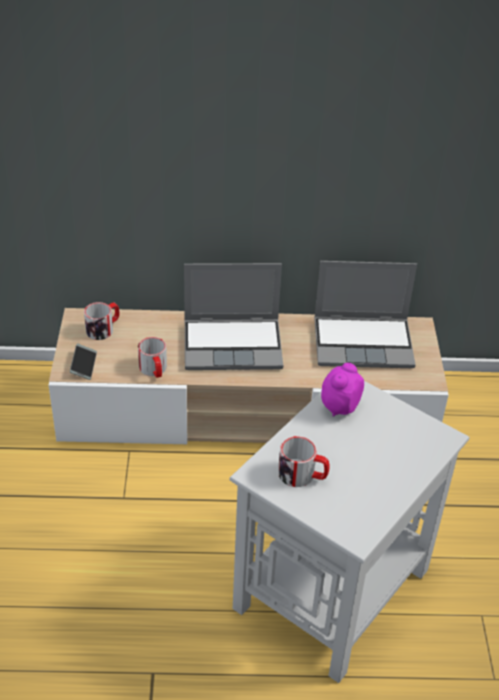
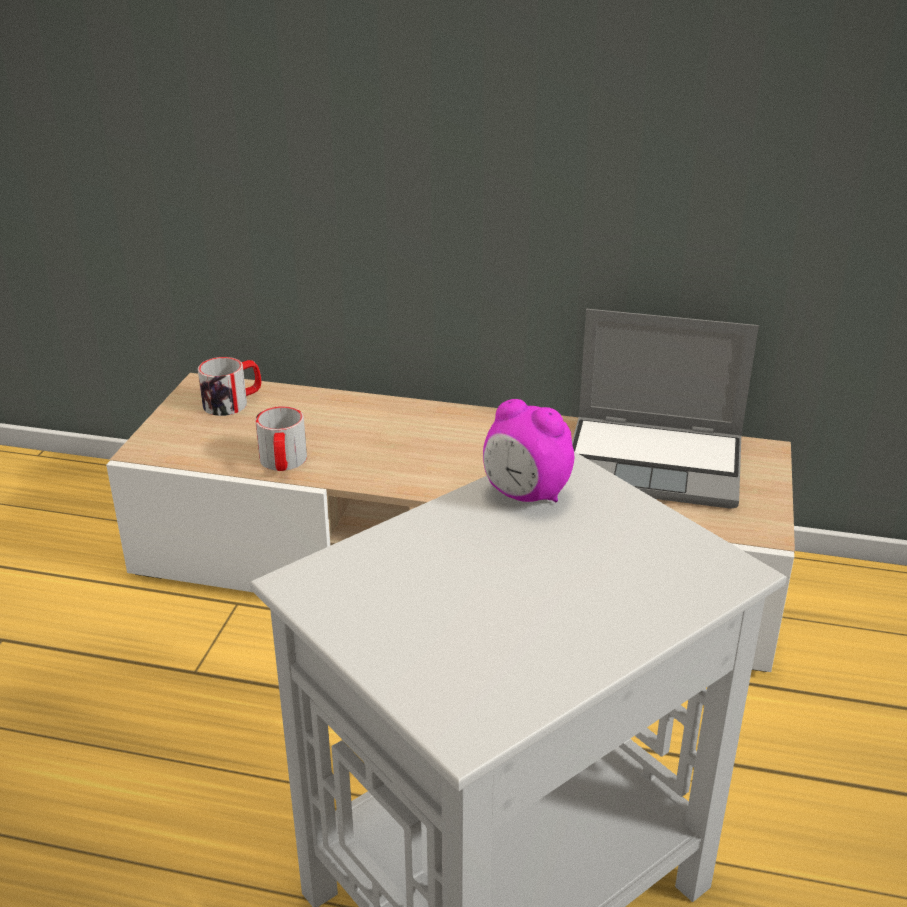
camera: 15 degrees right, 10 degrees down
(83, 365) = (175, 444): phone -> none
(234, 345) = (430, 444): laptop -> none
(302, 475) = (398, 597): mug -> none
(339, 406) = (525, 495): alarm clock -> alarm clock turned 105 degrees counterclockwise

